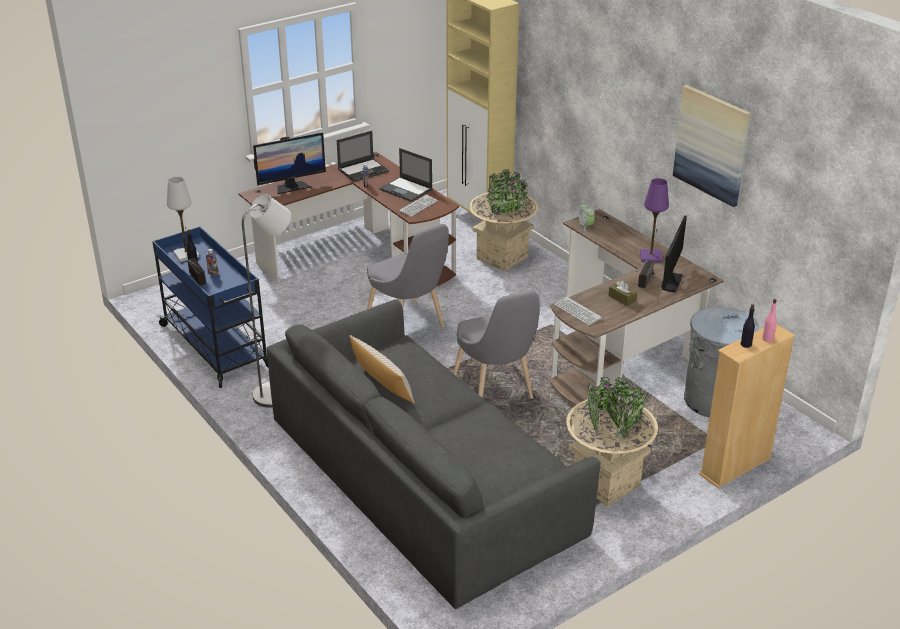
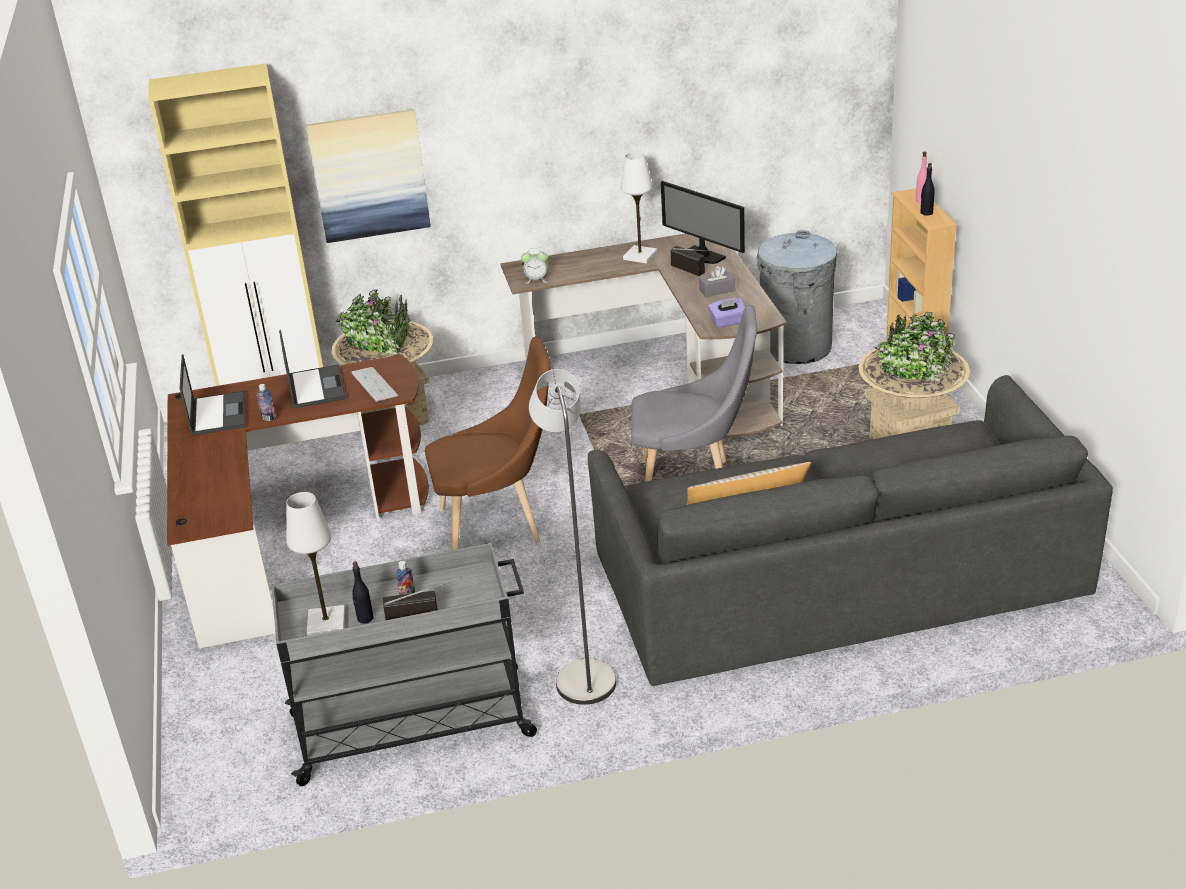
camera: 65 degrees left, 0 degrees up
(216, 347) = (415, 726): blue cart -> grey cart
(291, 187) = (201, 486): monitor -> none
(406, 189) = (316, 387): laptop -> laptop turned 75 degrees counterclockwise
(408, 325) = (498, 526): grey chair -> brown chair
(577, 312) = (728, 322): keyboard -> purple tissue box
(622, 298) = (717, 290): brown tissue box -> grey tissue box
(651, 257) = (640, 256): purple table lamp -> white table lamp
(712, 145) = (662, 82): picture -> picture (369, 175)

